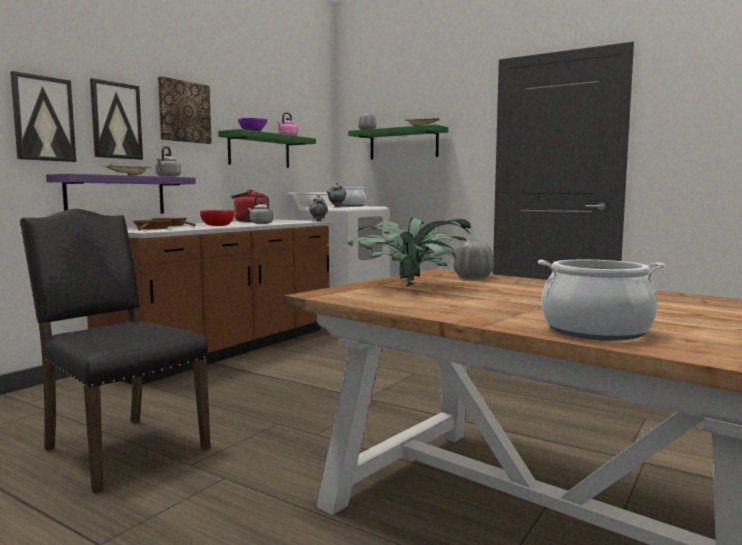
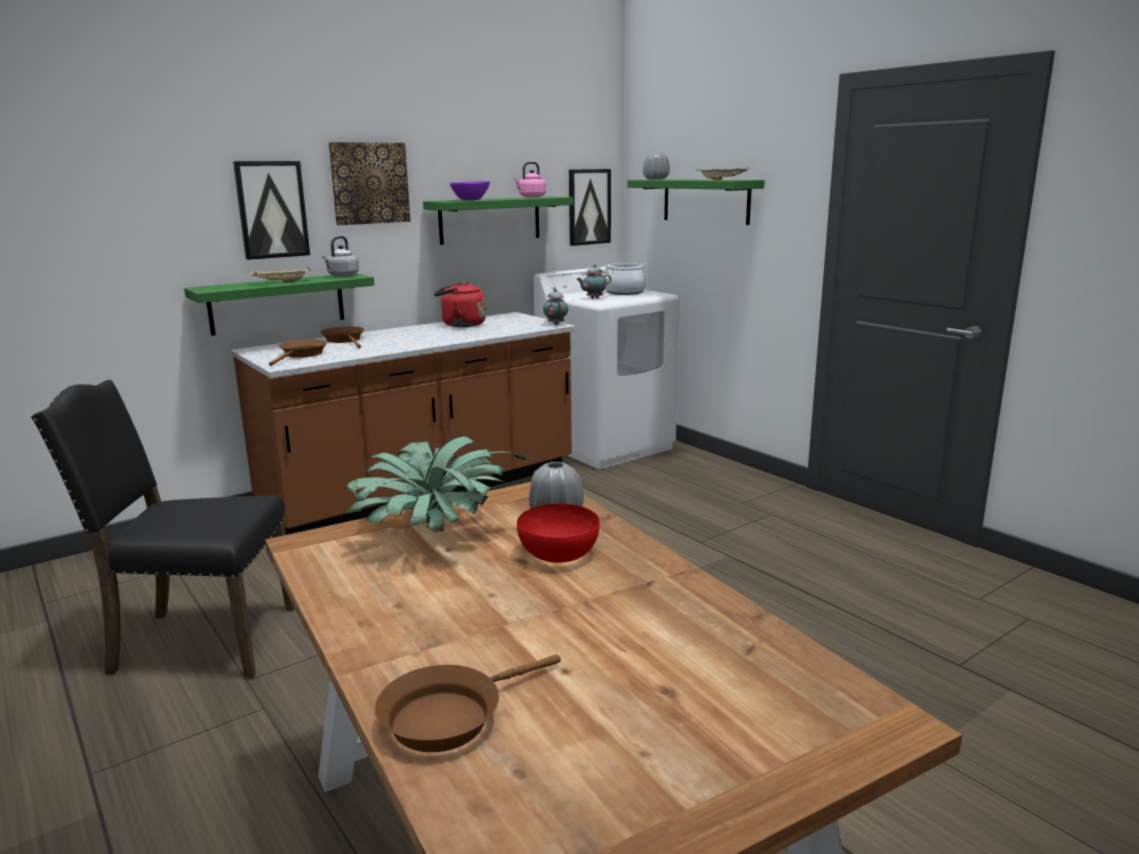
camera: 20 degrees right, 10 degrees up
(43, 119) = (176, 221): picture -> picture (589, 207)
(116, 195) = (277, 303): purple shelf -> green shelf
(121, 449) = (200, 641): black chair -> black chair turned 60 degrees counterclockwise
(217, 225) = (394, 343): red bowl -> red bowl (557, 553)
(260, 223) = (461, 335): grey kettle -> none
(596, 331) = (449, 716): cooking pot -> brown frying pan

